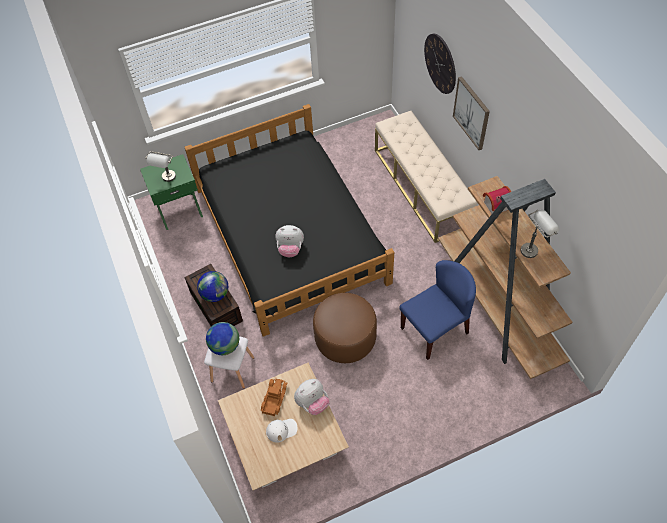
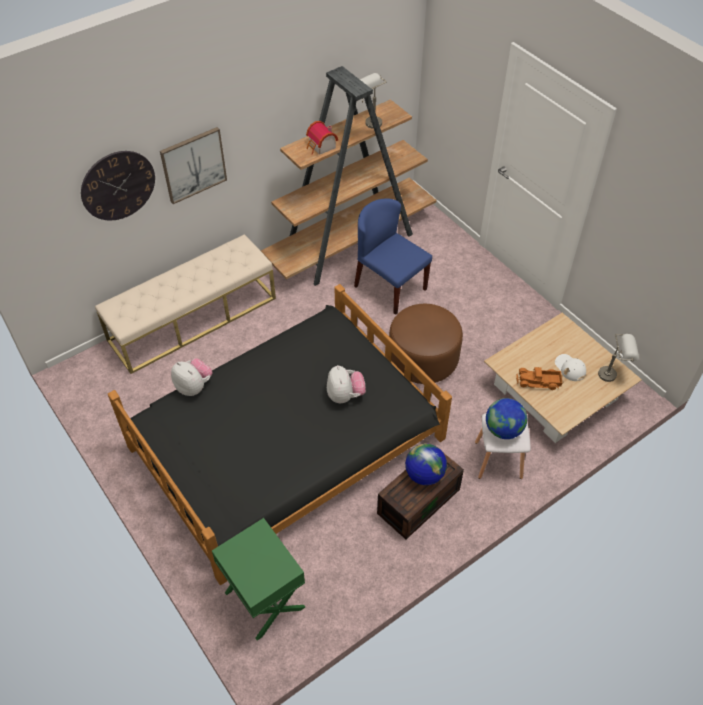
camera: 105 degrees left, 5 degrees down
(167, 180) = (269, 556): grey table lamp -> grey table lamp (613, 374)
(312, 403) = (529, 348): plush toy -> plush toy (194, 386)

